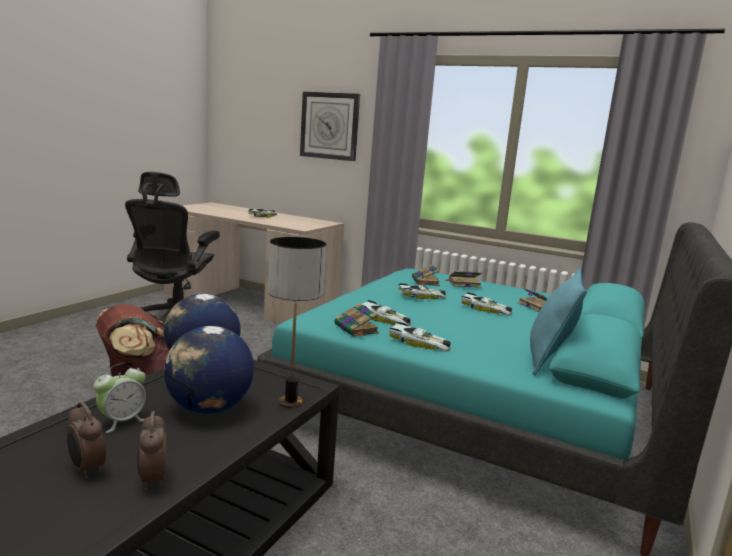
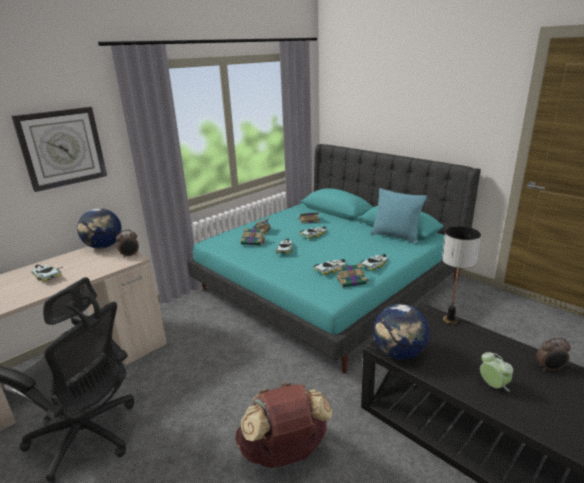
camera: 70 degrees left, 10 degrees up
(86, 469) = (552, 394): alarm clock -> alarm clock (130, 256)
(209, 408) = (464, 350): globe -> globe (104, 246)

